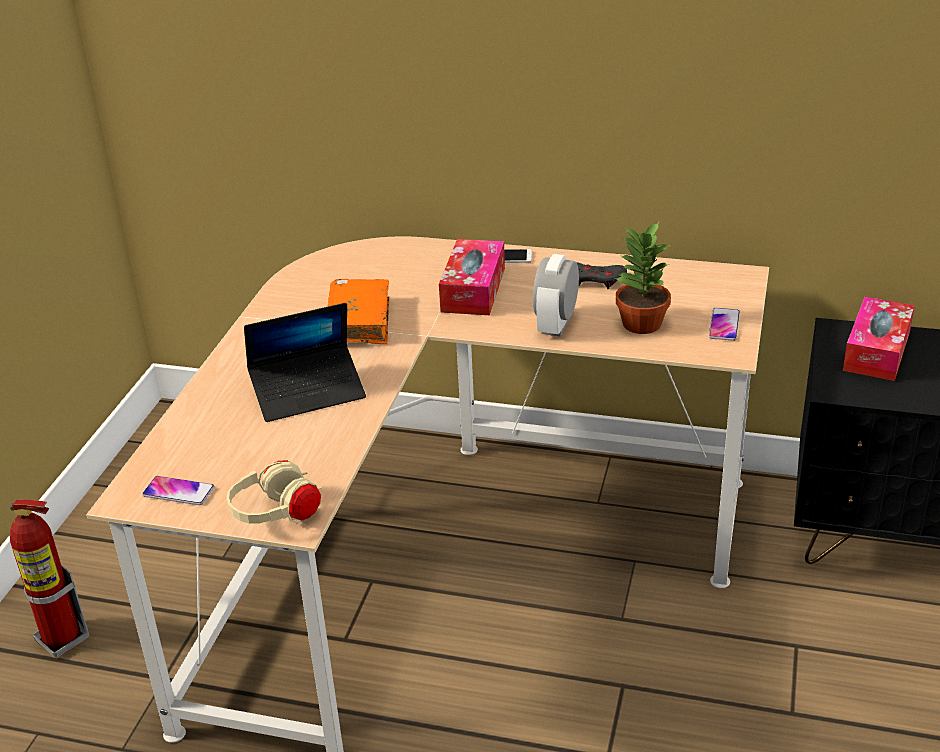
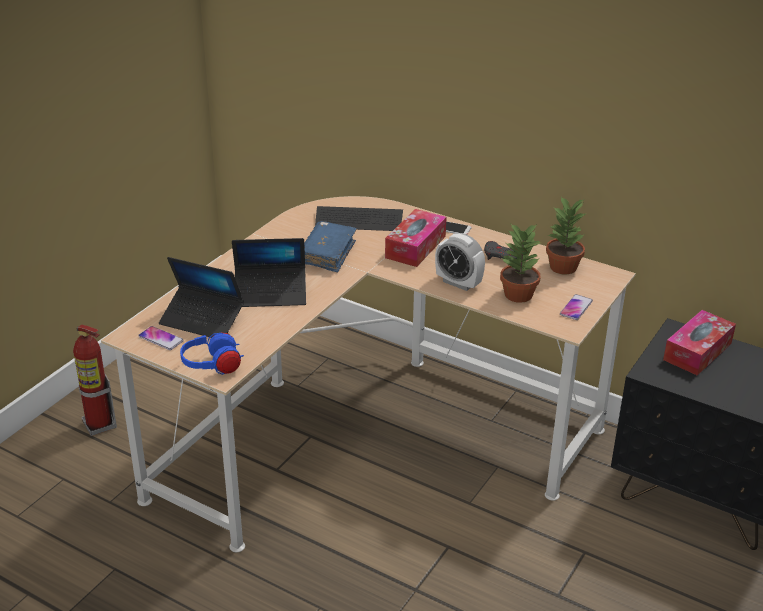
camera: 15 degrees right, 0 degrees up
(227, 451) = (202, 320): none -> laptop
(276, 515) = (212, 367): beige headphones -> blue headphones
(359, 322) = (327, 254): orange book -> blue book
(378, 271) = (359, 221): none -> keyboard
(556, 325) = (458, 283): alarm clock -> alarm clock turned 90 degrees counterclockwise
(677, 278) = (563, 267): none -> potted plant

